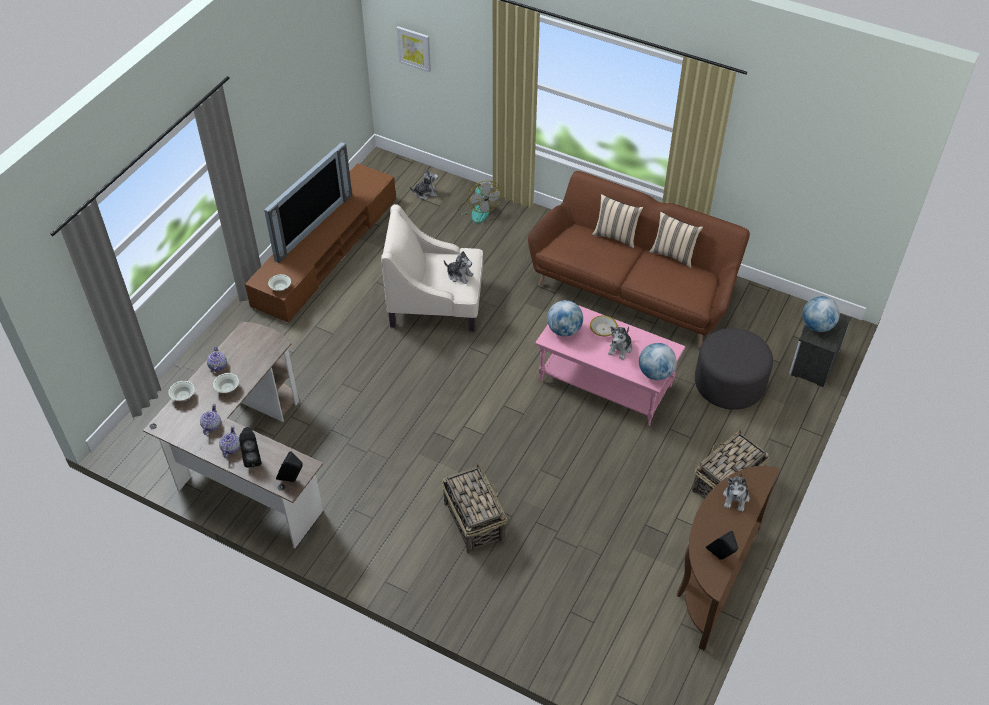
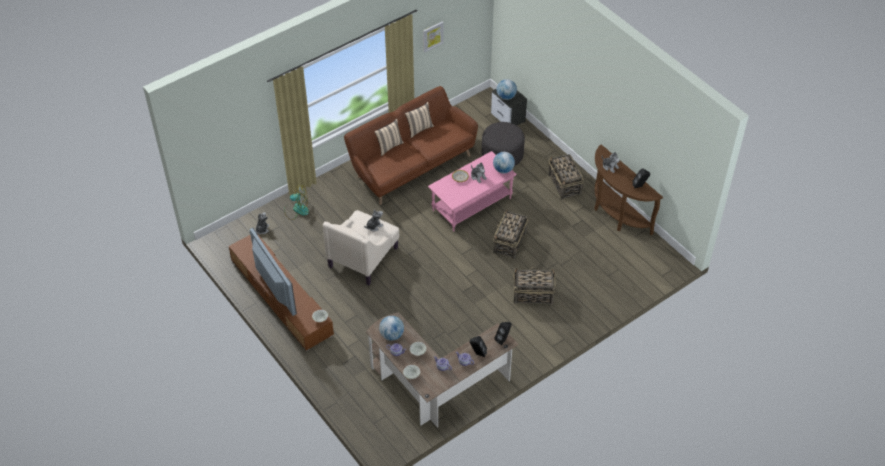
camera: 65 degrees left, 0 degrees up
(414, 48) = (217, 152): picture -> picture (432, 36)
(559, 455) = (509, 243): none -> basket
(564, 330) = (451, 194): globe -> globe (392, 335)

